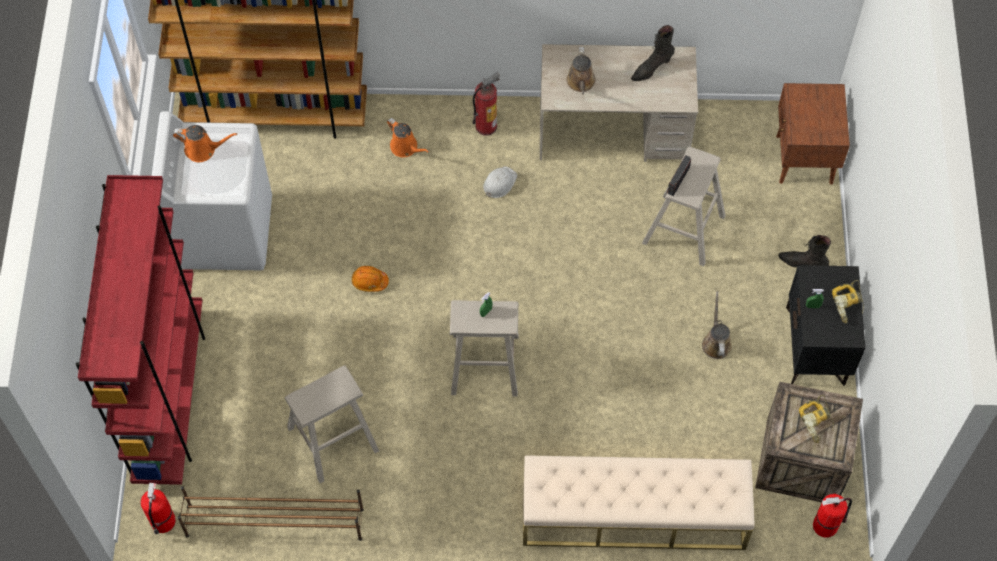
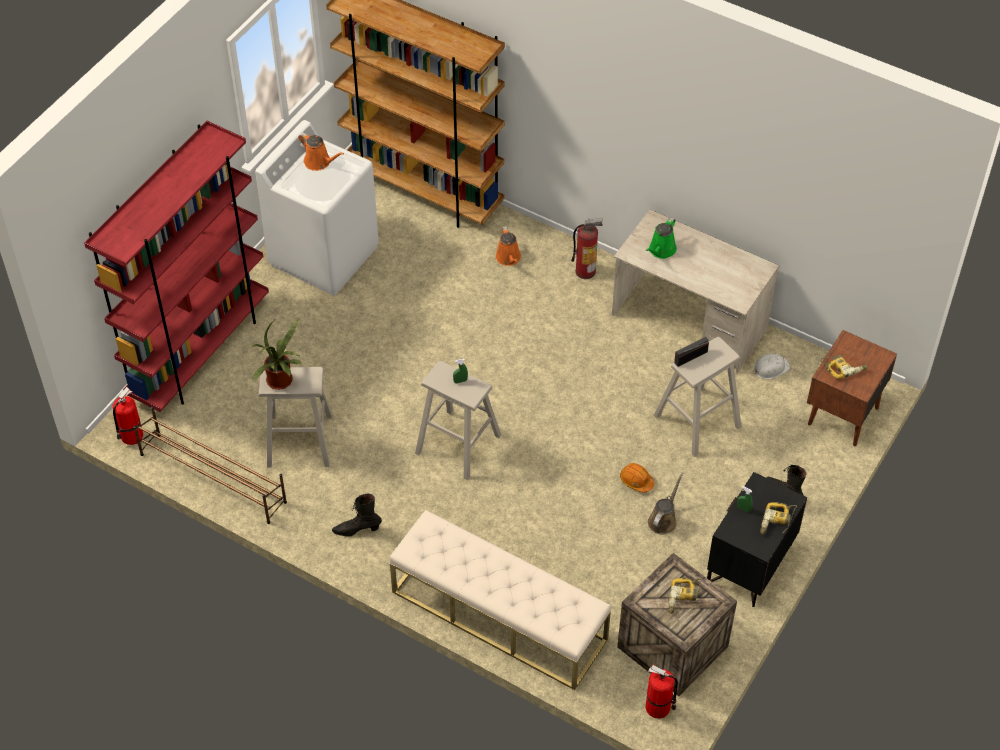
camera: 30 degrees right, 10 degrees down
(316, 402) = (281, 382): none -> potted plant
(369, 281) = (410, 341): orange hard hat -> orange hard hat (636, 481)
(499, 183) = (566, 317): white hard hat -> white hard hat (770, 368)
(581, 83) = (661, 250): brown watering can -> green watering can
(651, 69) = (728, 265): black boot -> black boot (357, 529)
(809, 121) = (844, 367): none -> power drill

